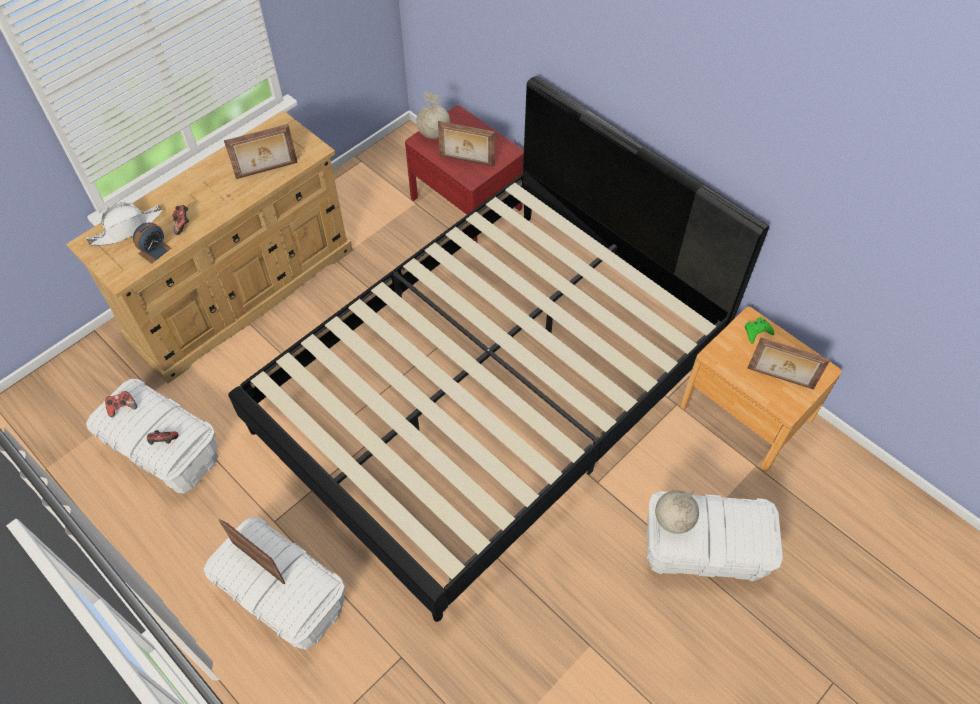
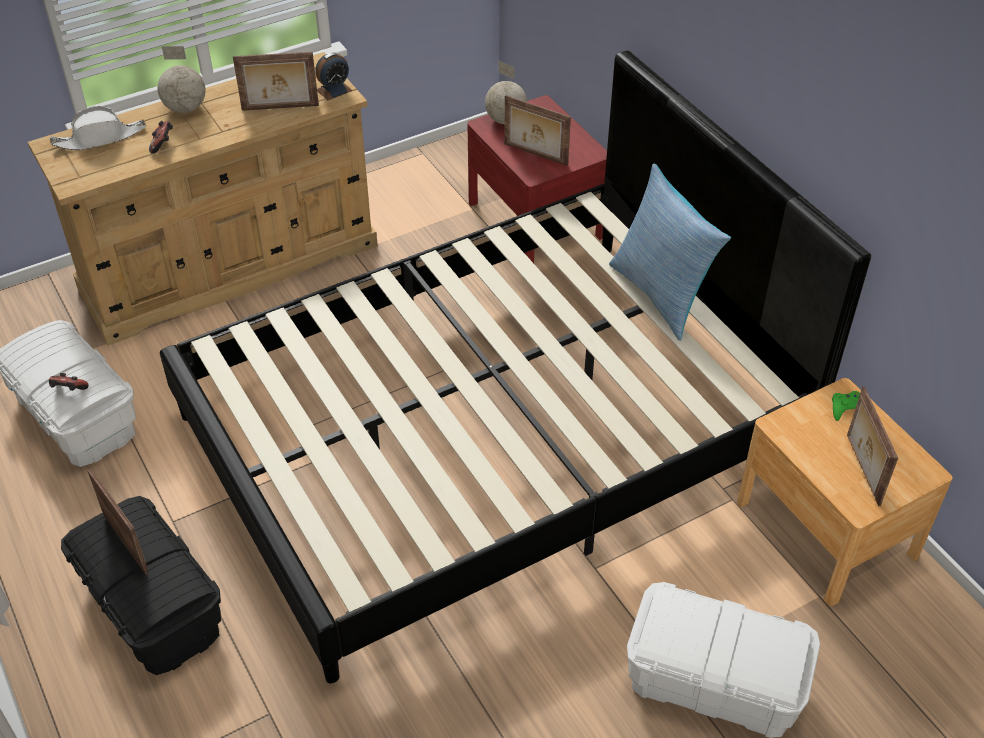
camera: 15 degrees right, 10 degrees down
(122, 407) = (38, 345): game controller -> none
(154, 251) = (120, 165): alarm clock -> alarm clock (334, 90)
(283, 595) = (151, 607): white storage box -> black storage box
(594, 261) = (661, 294): none -> pillow
(672, 520) = (667, 616): globe -> globe (185, 108)
(780, 379) = (861, 470): picture frame -> picture frame turned 45 degrees clockwise

